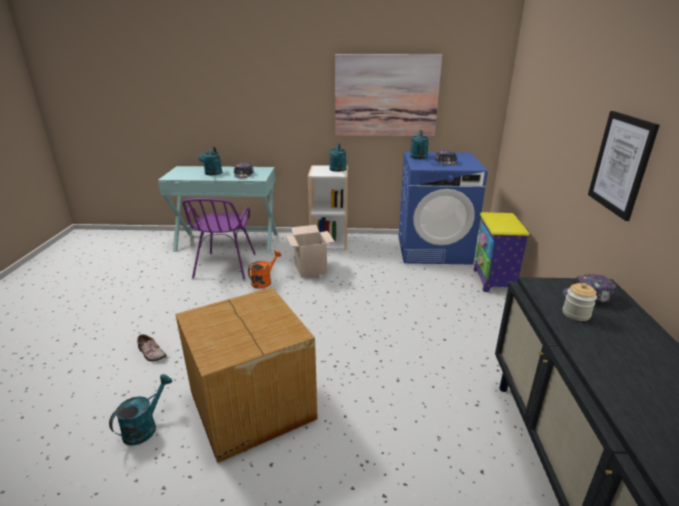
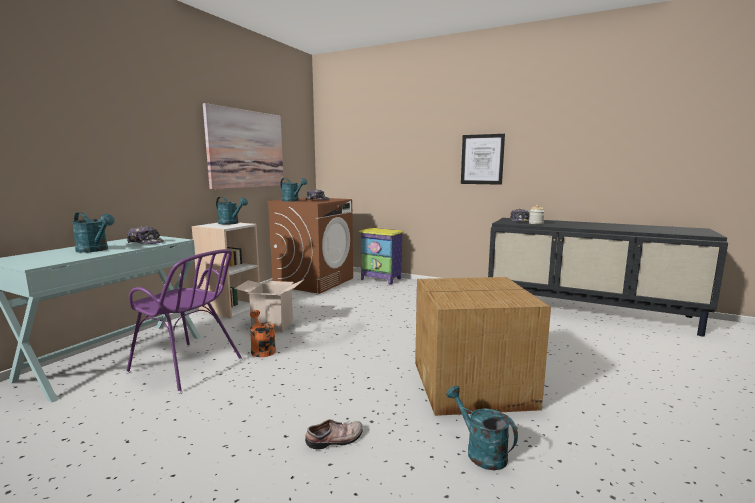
camera: 65 degrees left, 15 degrees down
(434, 249) = (314, 282): blue washing machine -> brown washing machine

